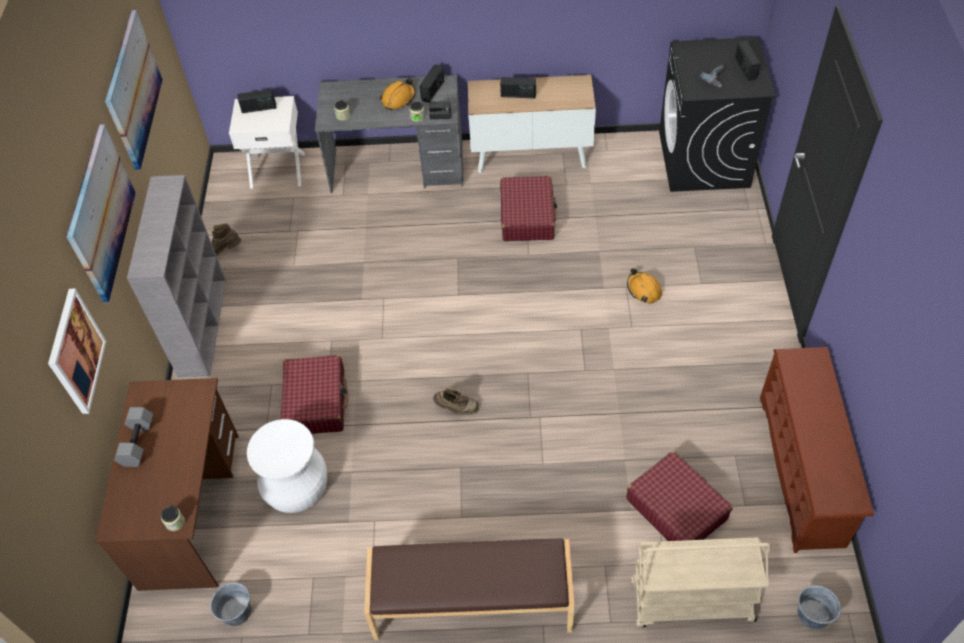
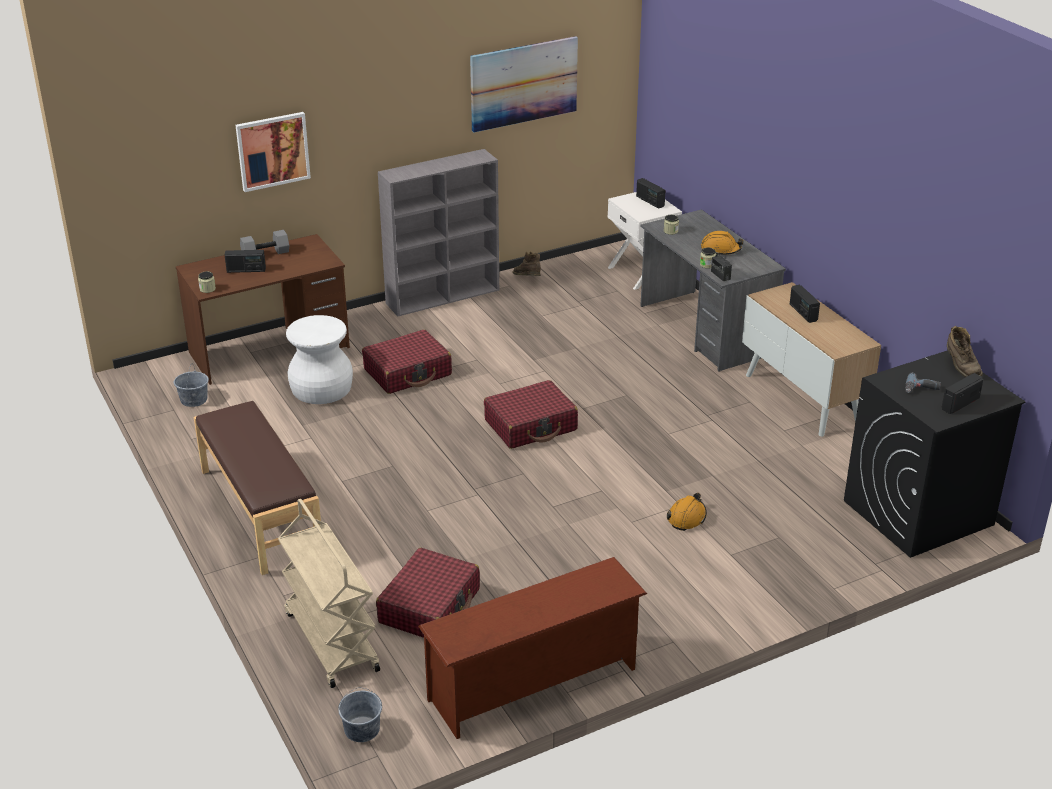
camera: 60 degrees right, 20 degrees down
(100, 213) = (391, 110): picture -> none
(433, 90) = (750, 262): radio -> radio (246, 270)
(456, 409) = (452, 445): brown boot -> brown boot (960, 368)
(527, 216) = (717, 419): red suitcase -> red suitcase (531, 425)

